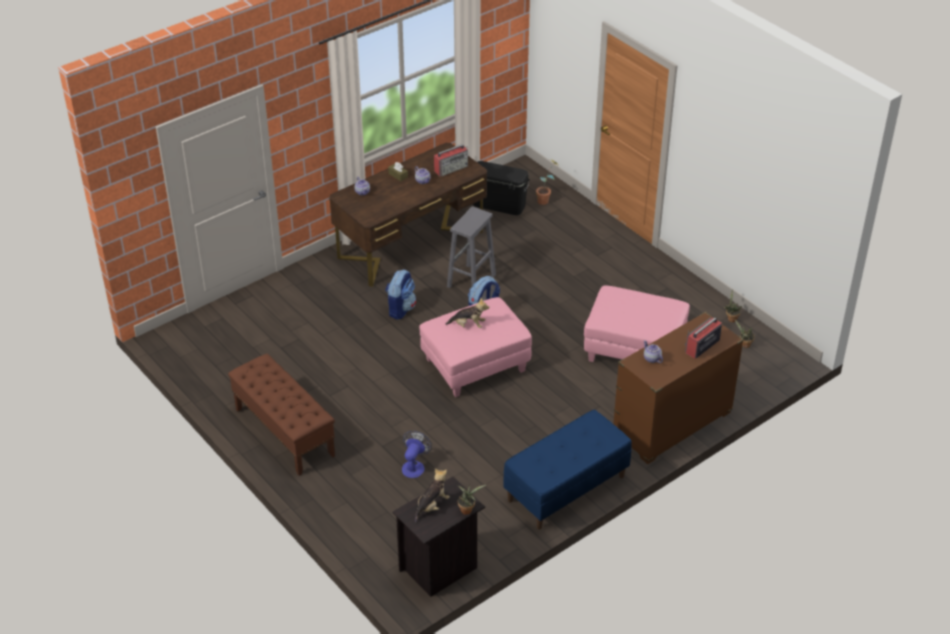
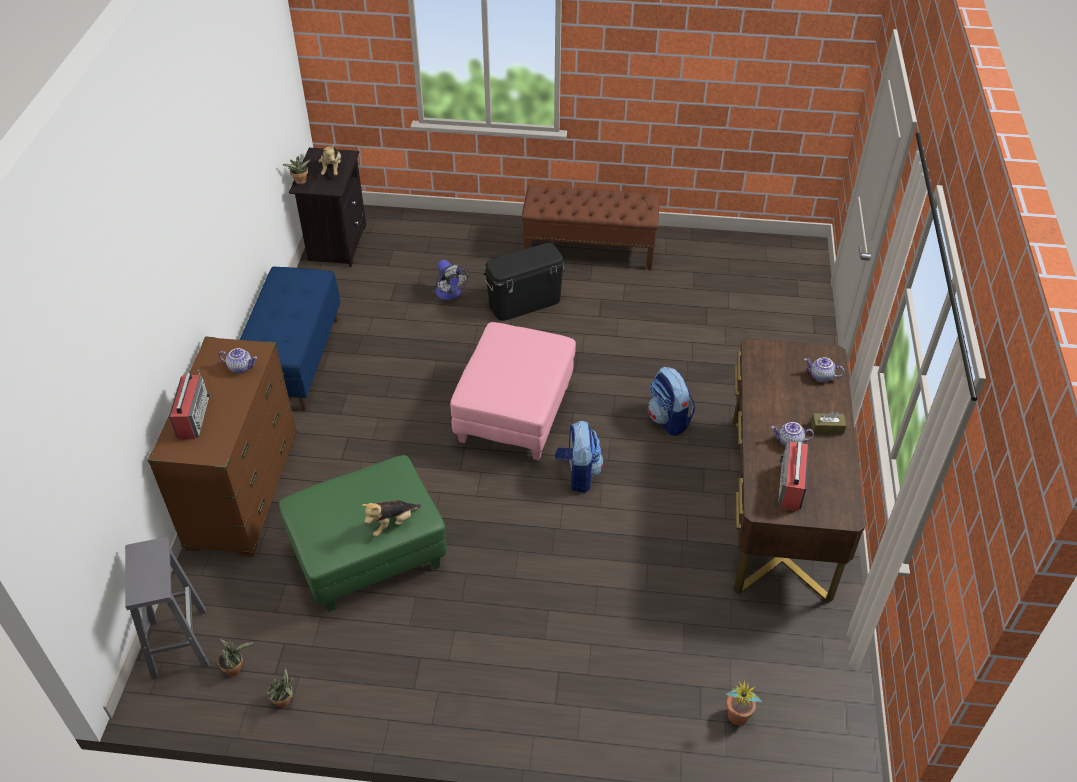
camera: 135 degrees right, 5 degrees up
(468, 325) = (522, 362): plush toy -> plush toy (392, 523)
(471, 281) = (649, 508): grey stool -> grey stool (179, 642)
(499, 204) = (779, 658): black storage box -> black storage box (524, 303)
(633, 350) = (369, 555): pink ottoman -> green ottoman

